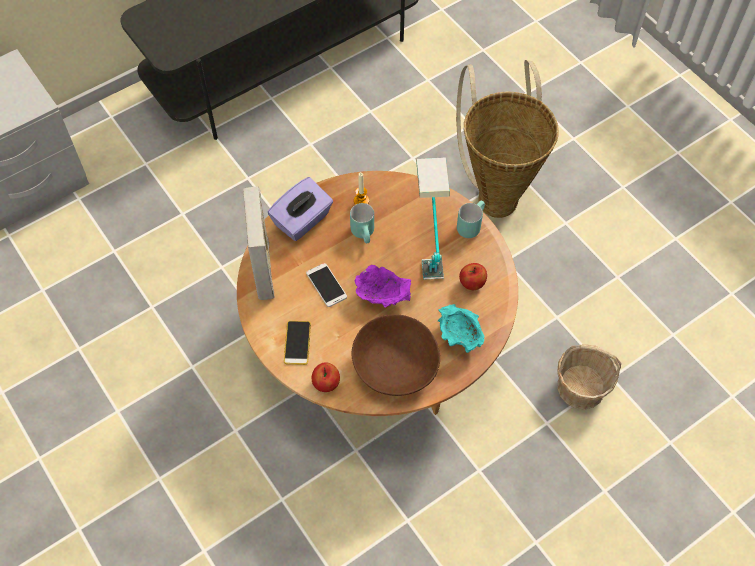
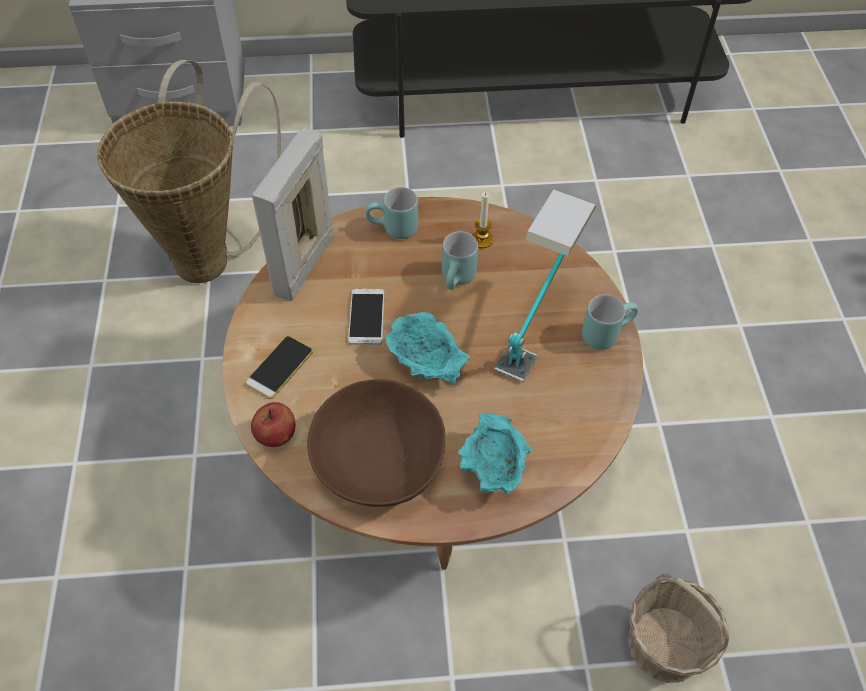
camera: 30 degrees right, 5 degrees down
(302, 221) = (393, 230): purple tissue box -> turquoise mug
(382, 297) = (426, 365): purple bowl -> turquoise bowl
(472, 283) = (558, 407): apple -> none
(496, 193) = (696, 338): basket -> basket (210, 254)

